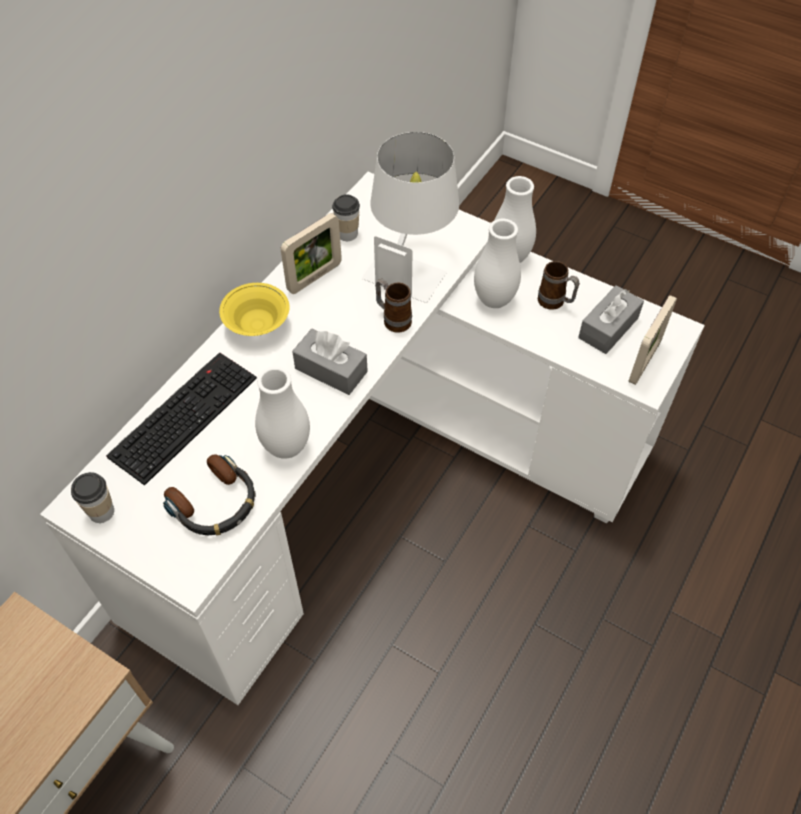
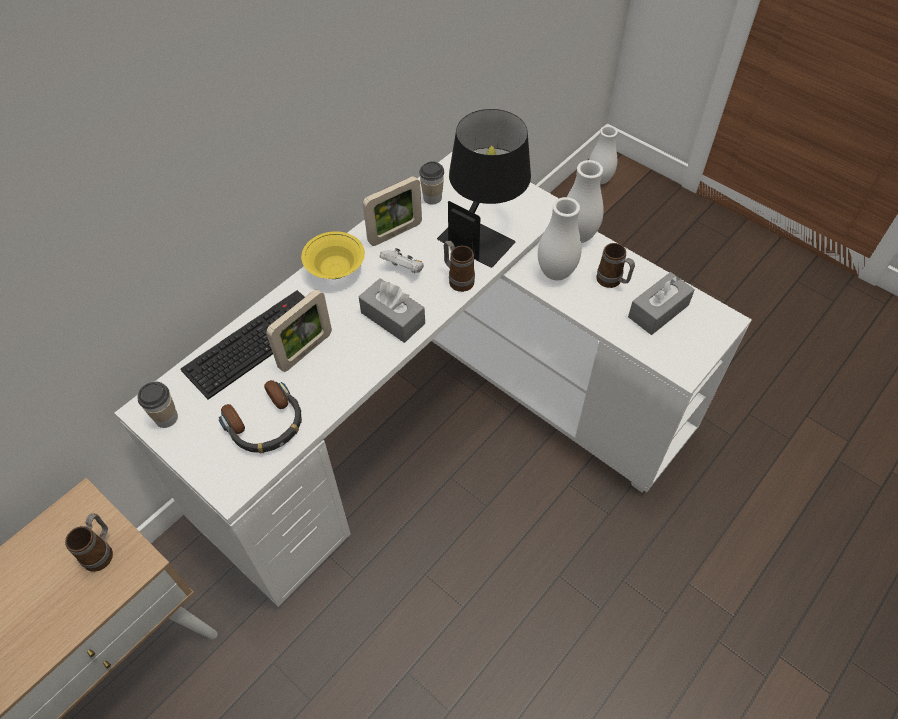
camera: 10 degrees right, 0 degrees up
(50, 670) = (101, 551): none -> mug
(286, 447) = (339, 382): white vase -> white vase (599, 180)
(332, 315) = (404, 269): none -> white game controller
(411, 264) = (484, 231): white table lamp -> black table lamp
(644, 362) = (687, 347): picture frame -> picture frame (306, 351)

